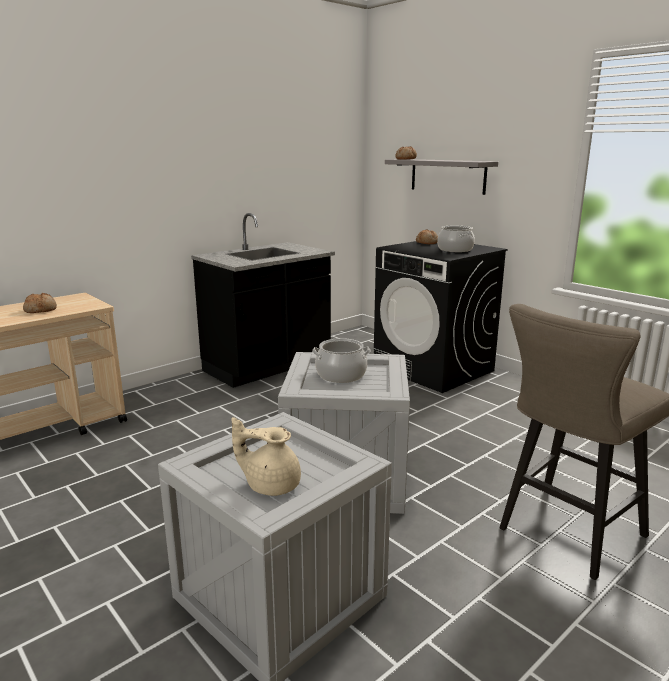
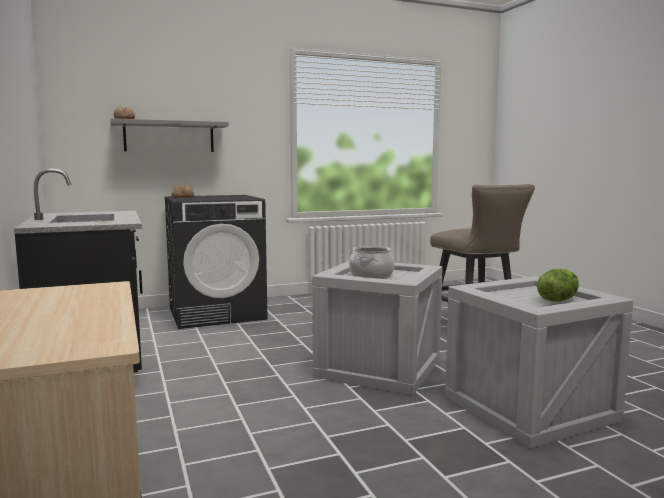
camera: 70 degrees left, 10 degrees down
(41, 310) = (65, 306): bread -> none
(271, 484) = (557, 300): beige teapot -> lettuce
(455, 250) = (228, 197): cooking pot -> none

